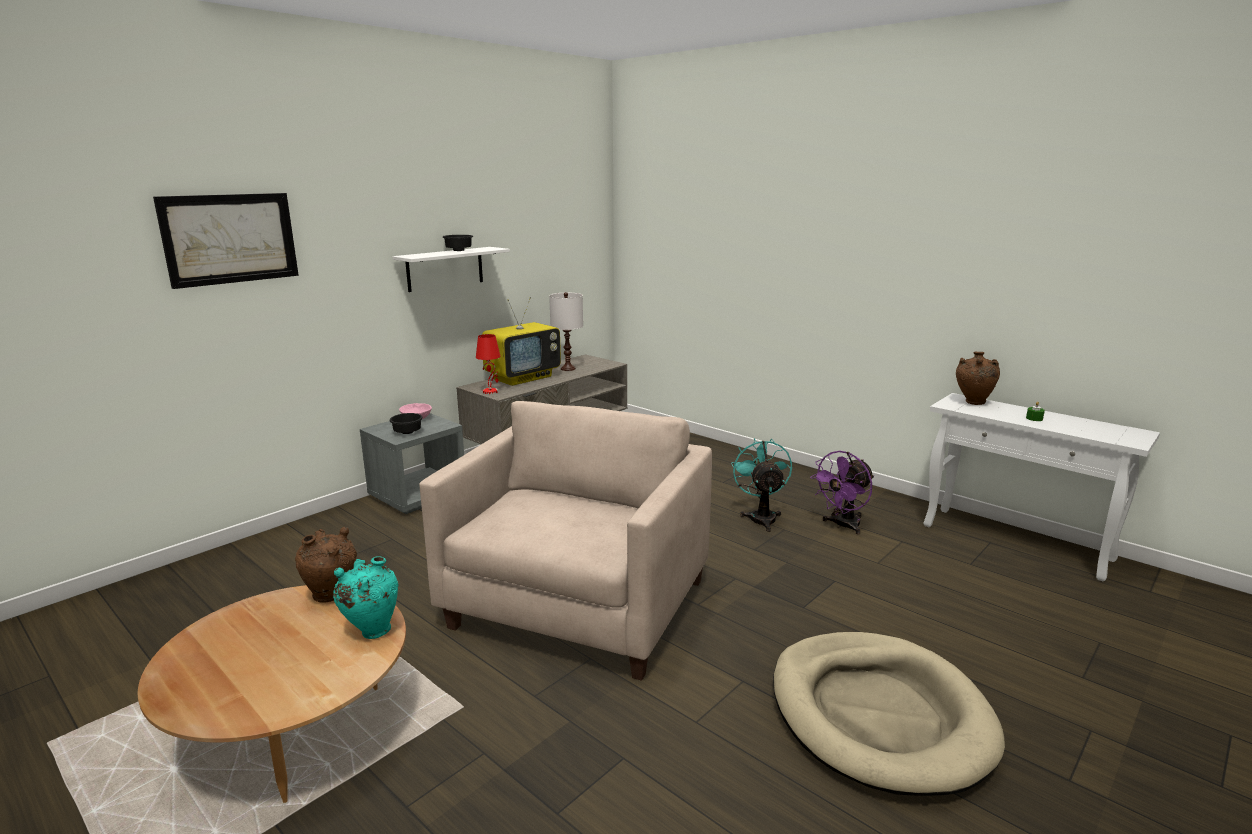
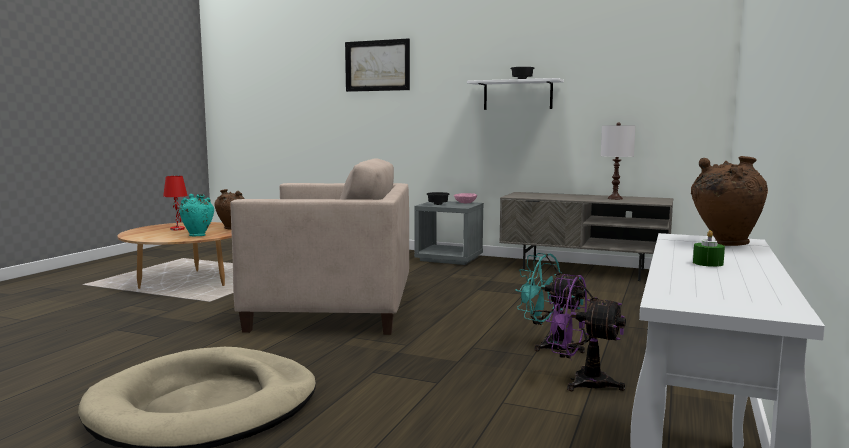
camera: 70 degrees right, 10 degrees down
(490, 391) = (516, 195): red table lamp -> red table lamp (178, 229)
(523, 378) = (565, 195): television -> none
(761, 517) = (549, 345): turquoise fan -> turquoise fan turned 120 degrees counterclockwise

